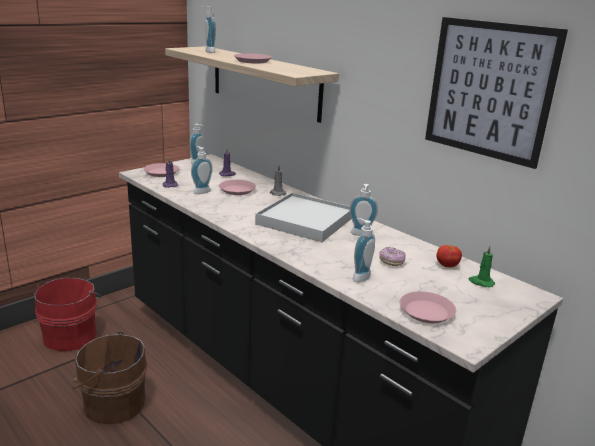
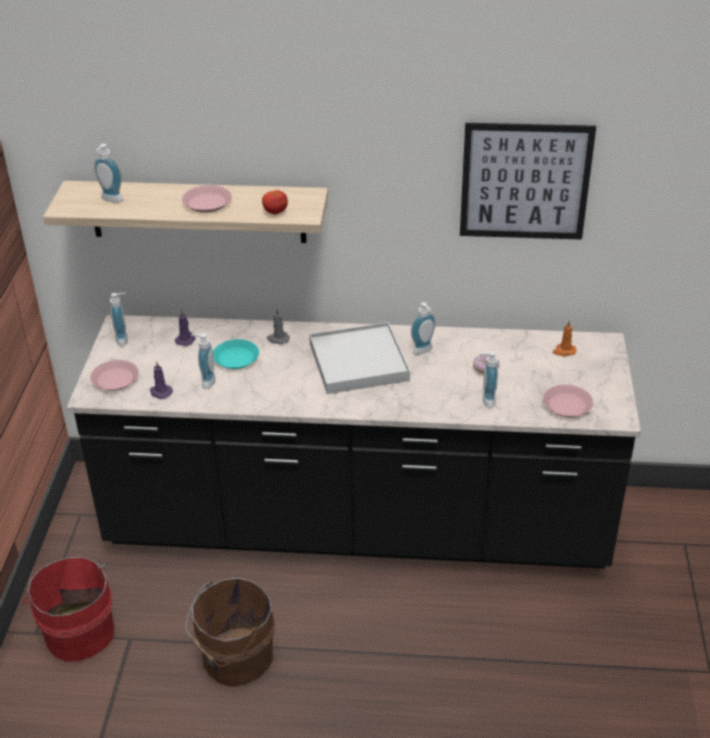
camera: 40 degrees left, 15 degrees up
(237, 190) = (235, 358): pink plate -> turquoise plate
(447, 266) = (524, 348): tomato -> tomato (275, 212)
(481, 282) = (564, 351): green candle -> orange candle

